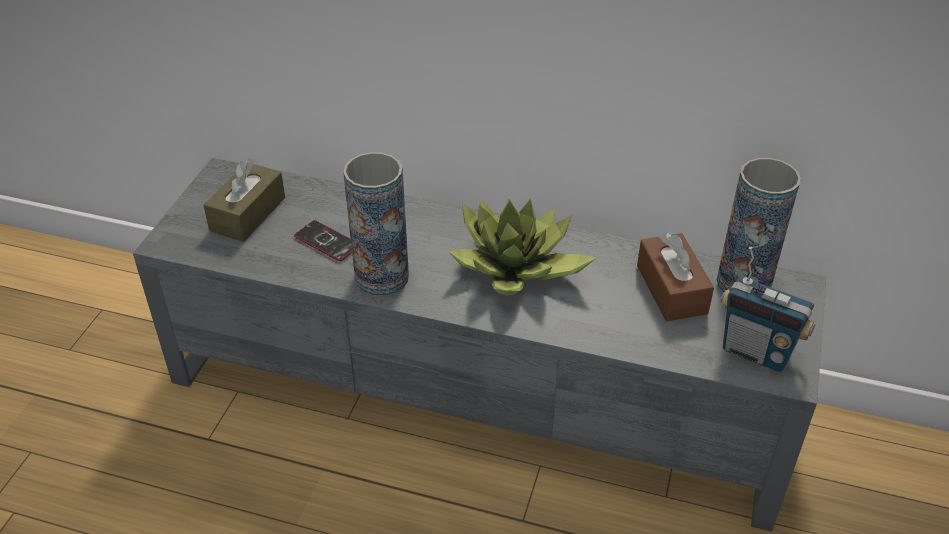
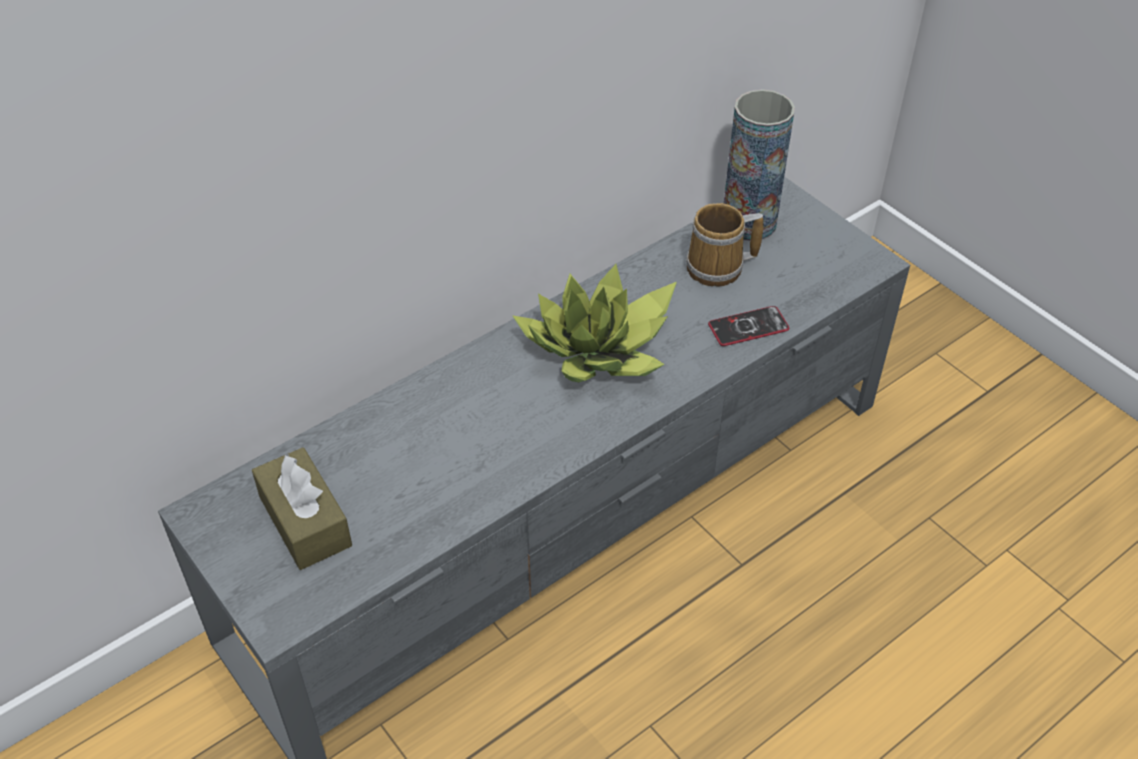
camera: 55 degrees left, 5 degrees up
(327, 242) = (423, 473): phone -> phone (748, 327)
(382, 277) = (521, 455): vase -> none
(671, 289) = (719, 268): brown tissue box -> mug
(756, 352) = (832, 263): radio -> none

